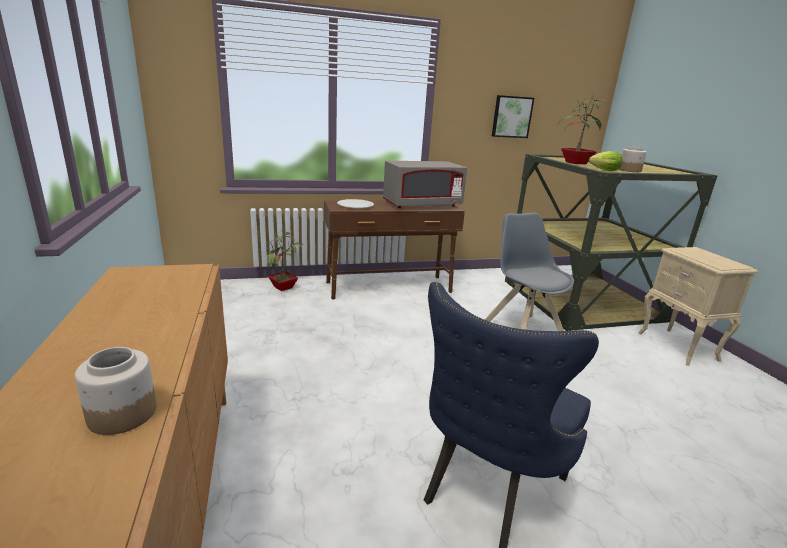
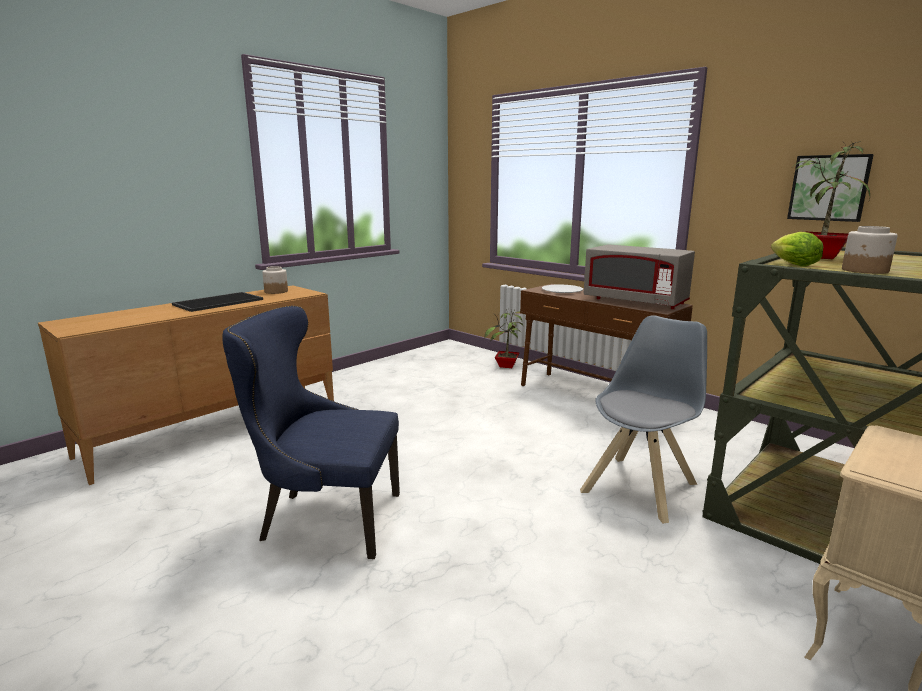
camera: 60 degrees right, 5 degrees down
(116, 330) = (218, 302): none -> tray
(121, 414) = (146, 318): jar -> jar (276, 291)

